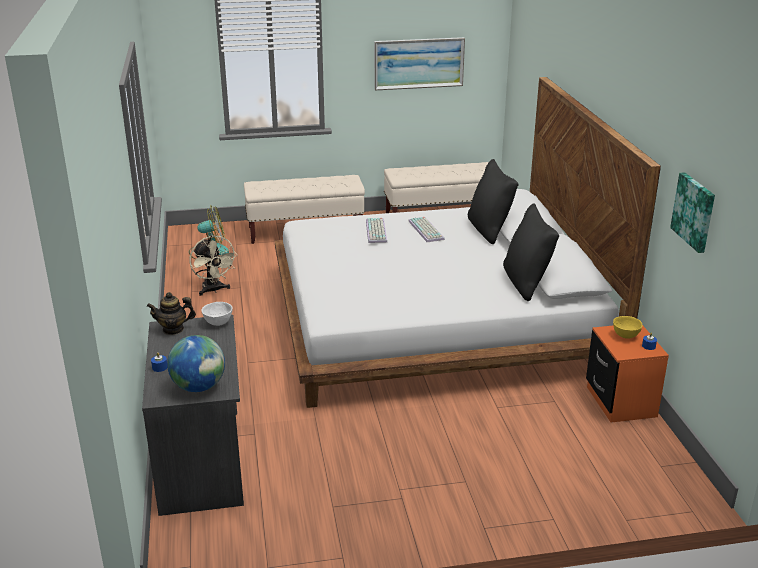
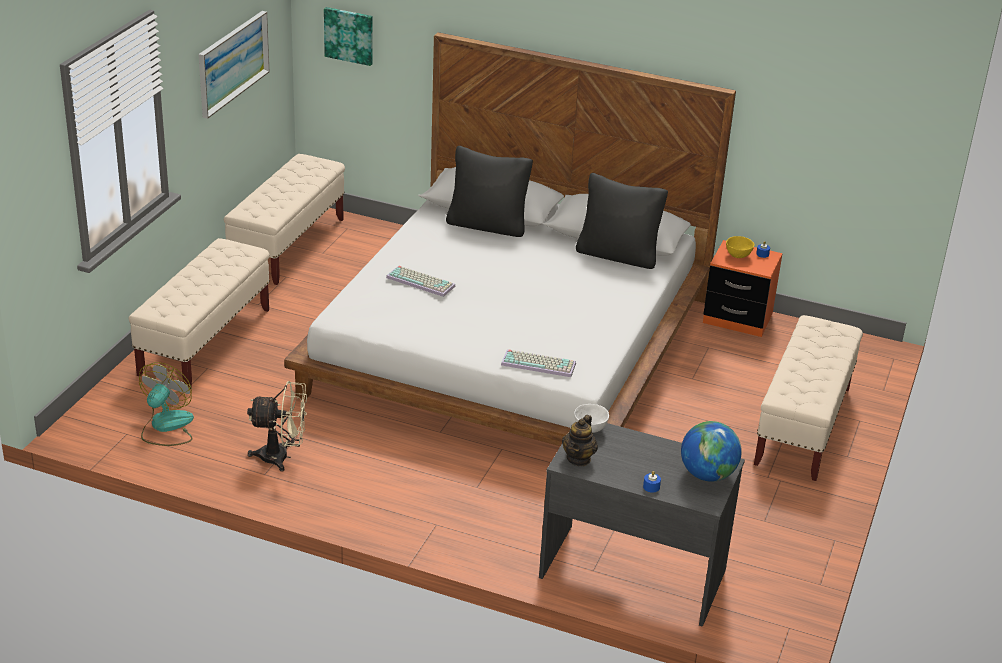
camera: 60 degrees left, 5 degrees up
(427, 230) = (450, 255): keyboard -> keyboard (539, 363)
(500, 487) = (802, 426): none -> beige bench
(694, 211) = (799, 120): picture -> picture (349, 35)

